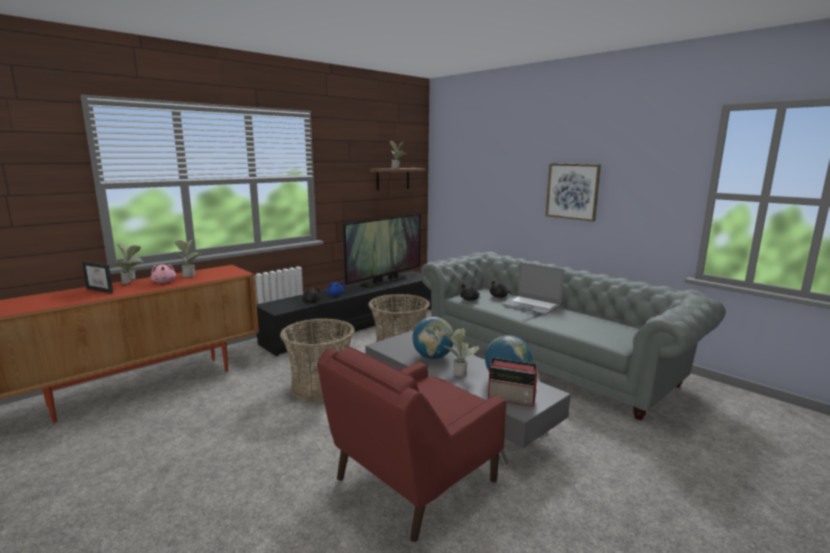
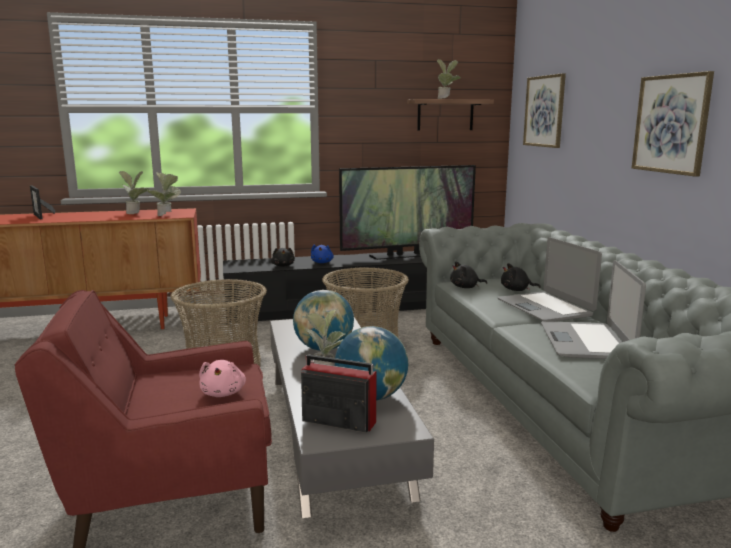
camera: 30 degrees right, 0 degrees up
(132, 282) = (76, 213): potted plant -> potted plant (167, 216)
(164, 282) = (101, 215): pink plush toy -> pink plush toy (223, 393)
(463, 177) = (544, 111): none -> picture
(512, 398) = (337, 421): radio -> radio turned 150 degrees clockwise
(579, 322) = (586, 341): none -> laptop

